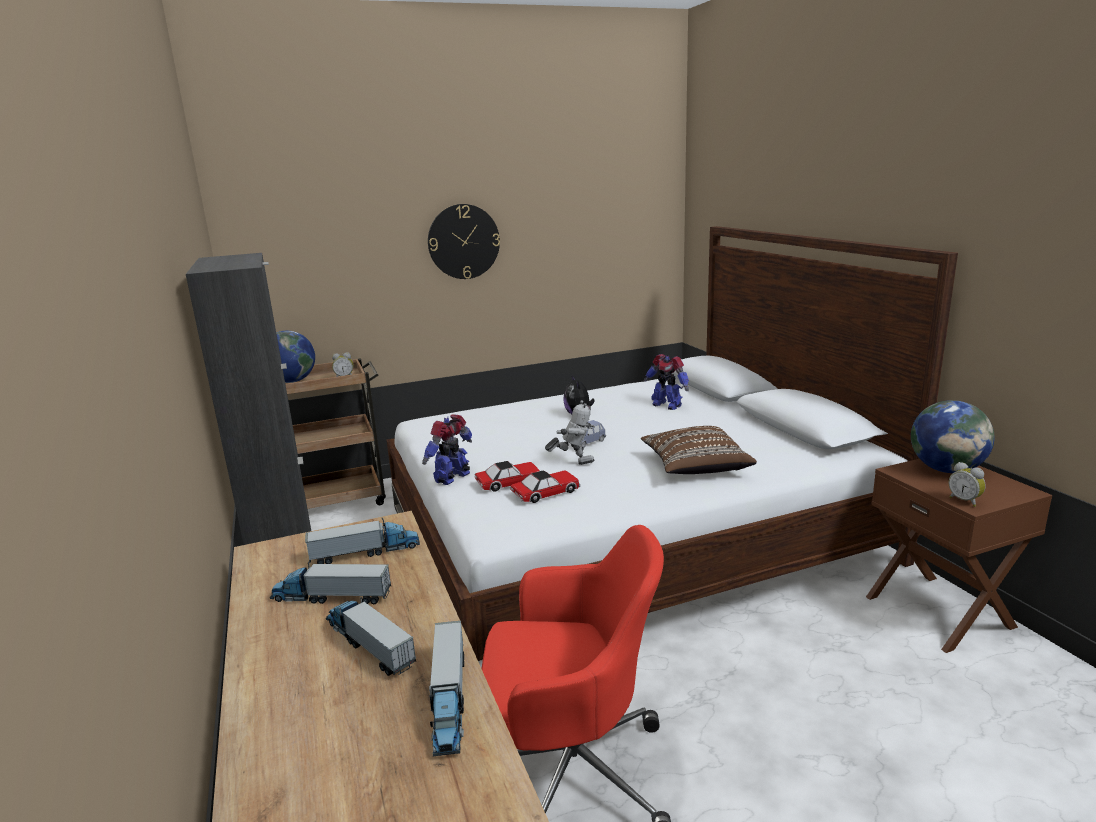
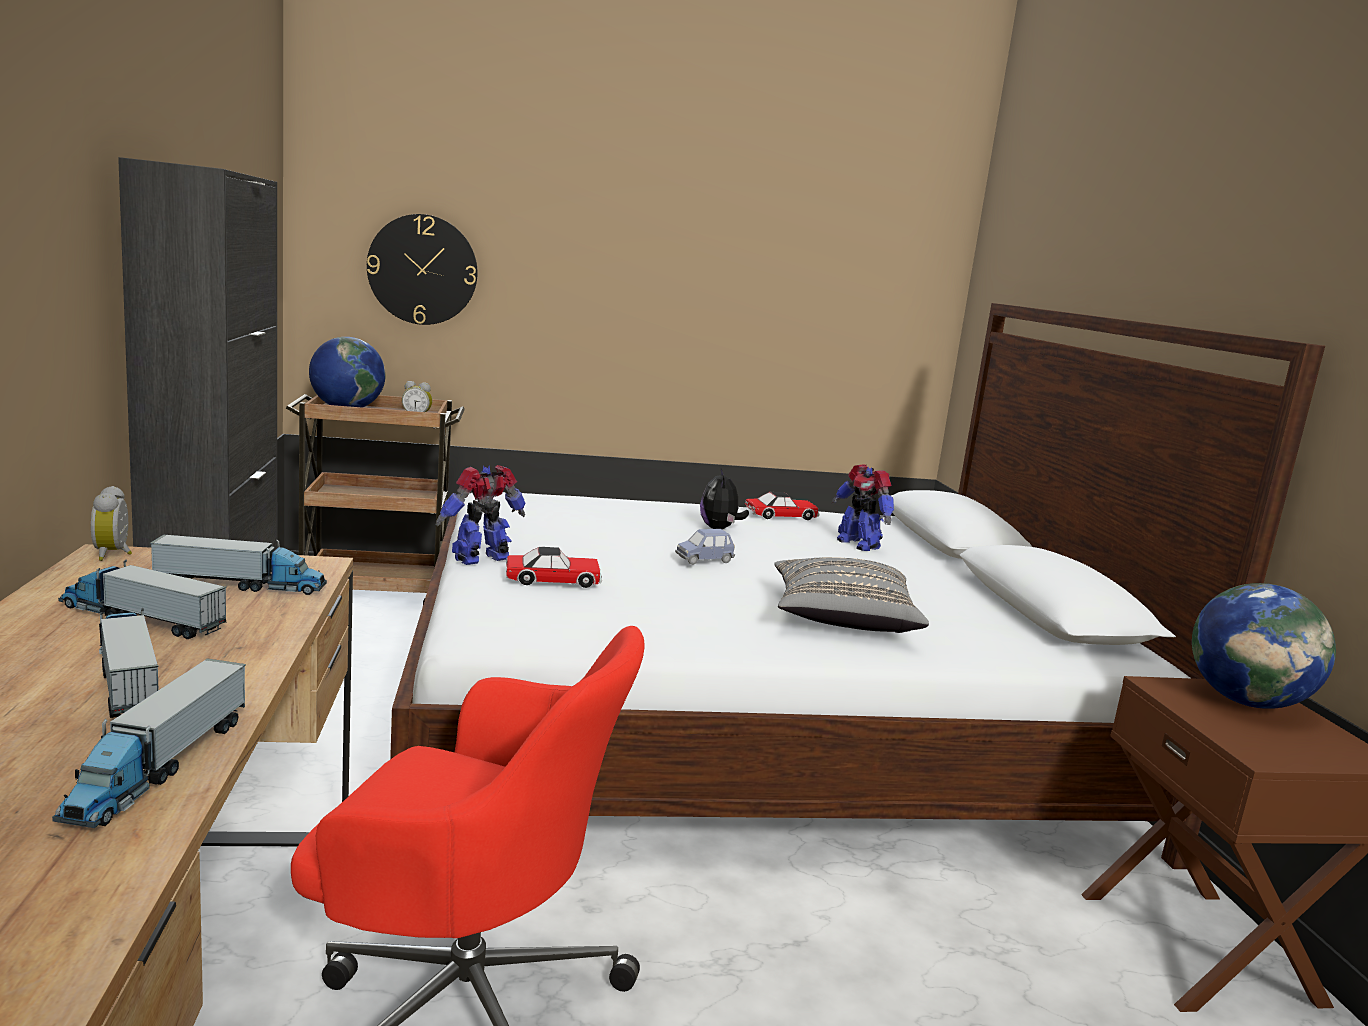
camera: 10 degrees right, 5 degrees down
(463, 241) = (627, 266): wall clock -> wall clock (422, 270)
(546, 493) = (595, 601): toy car -> toy car (781, 515)
(573, 463) = (665, 578): toy robot -> none
(695, 467) = (841, 619): brown pillow -> grey pillow
(965, 501) = (1250, 747): alarm clock -> alarm clock (115, 554)

